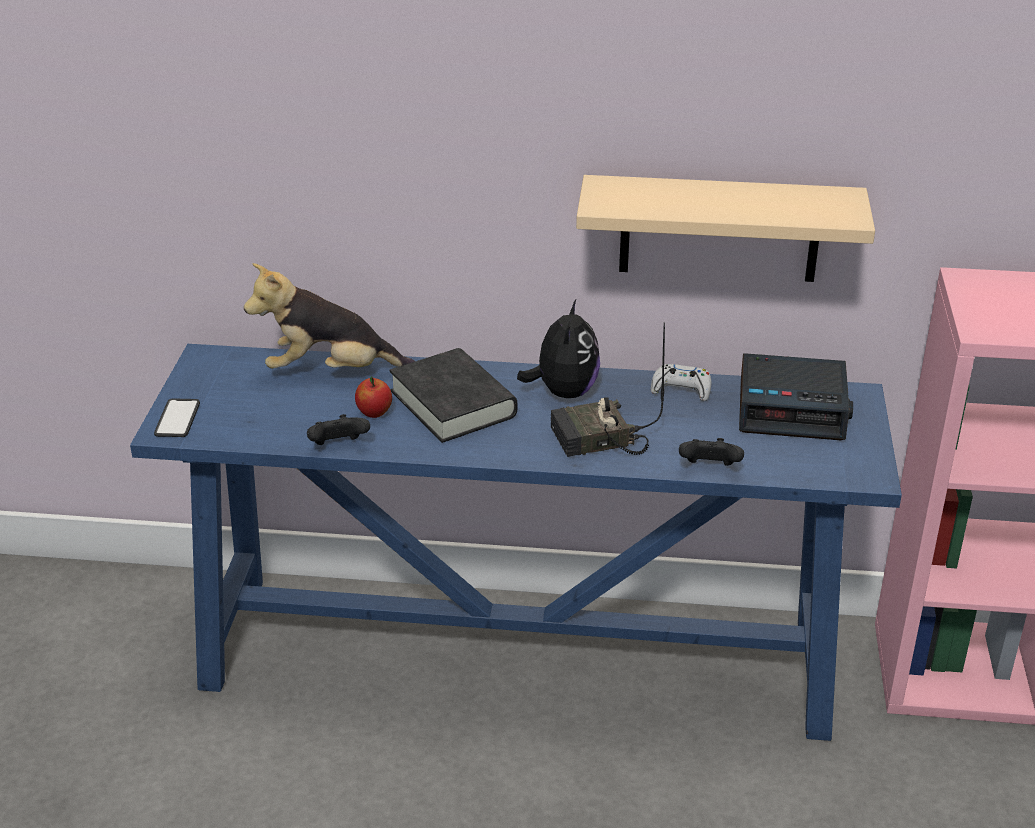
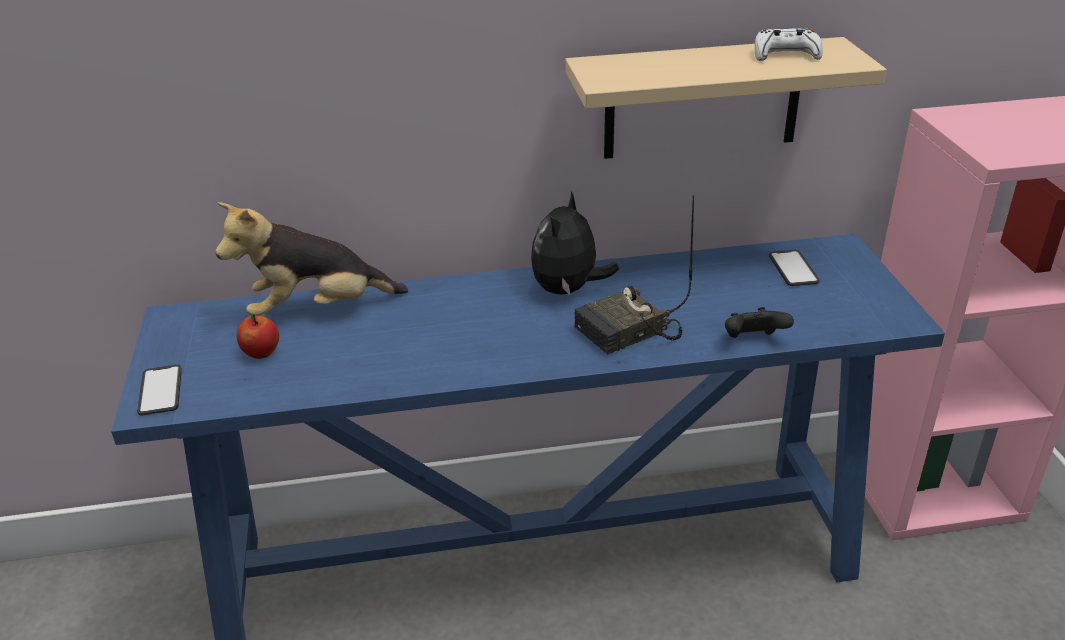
camera: 15 degrees left, 0 degrees up
(338, 446) = (358, 388): black game controller -> none
(374, 413) = (382, 345): apple -> apple (261, 353)
(453, 404) = (462, 321): black book -> none
(563, 392) = (568, 290): plush toy -> plush toy turned 150 degrees counterclockwise
(681, 389) = (680, 268): white game controller -> white game controller (785, 54)
(792, 408) = (793, 269): alarm clock -> phone

